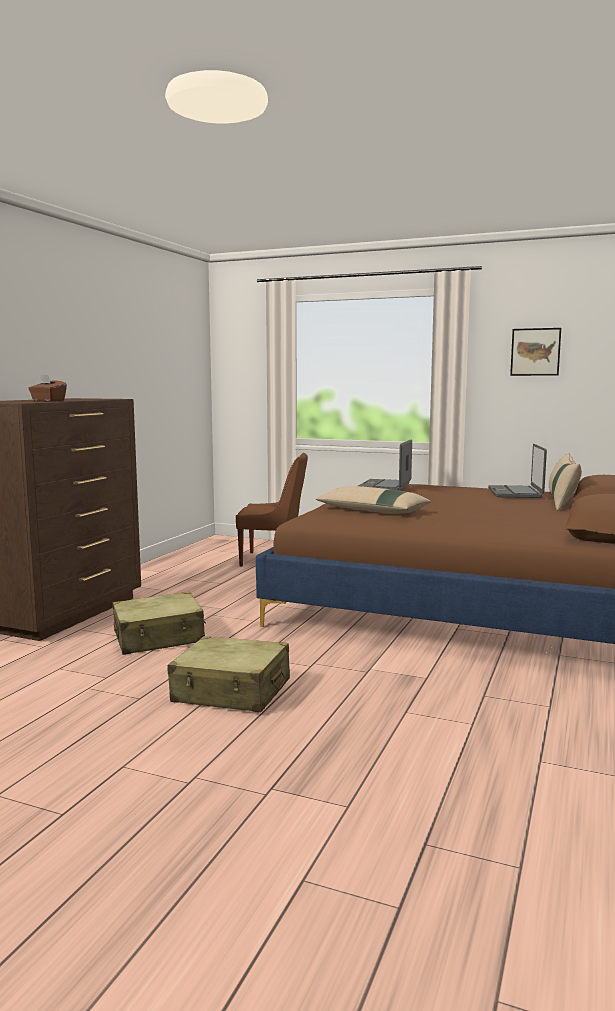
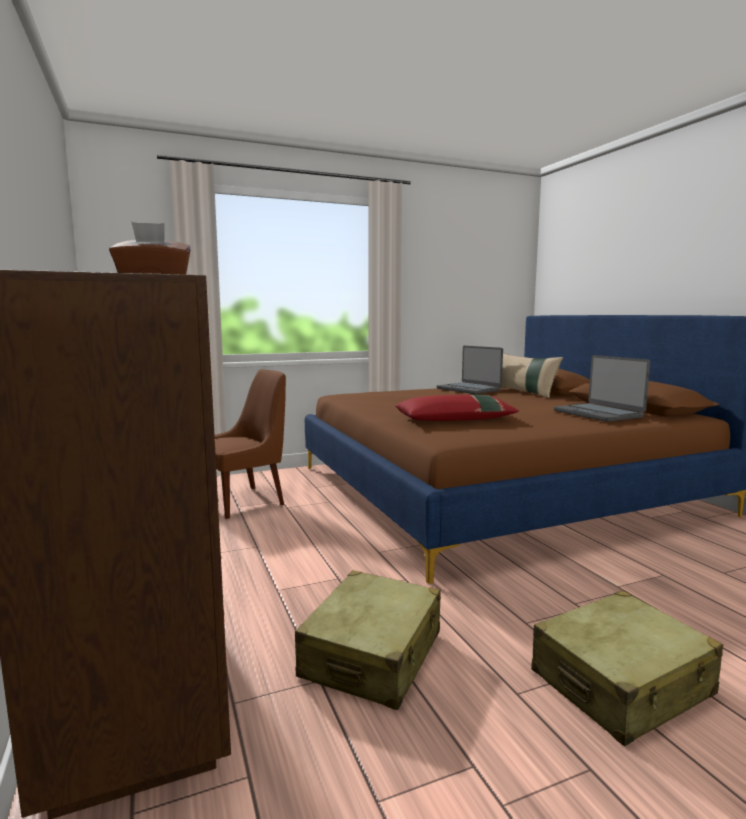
camera: 45 degrees left, 0 degrees up
(372, 511) = (455, 420): beige pillow -> red pillow
(385, 486) = (371, 397): laptop -> laptop (598, 414)
(535, 352) = (446, 266): picture -> none

